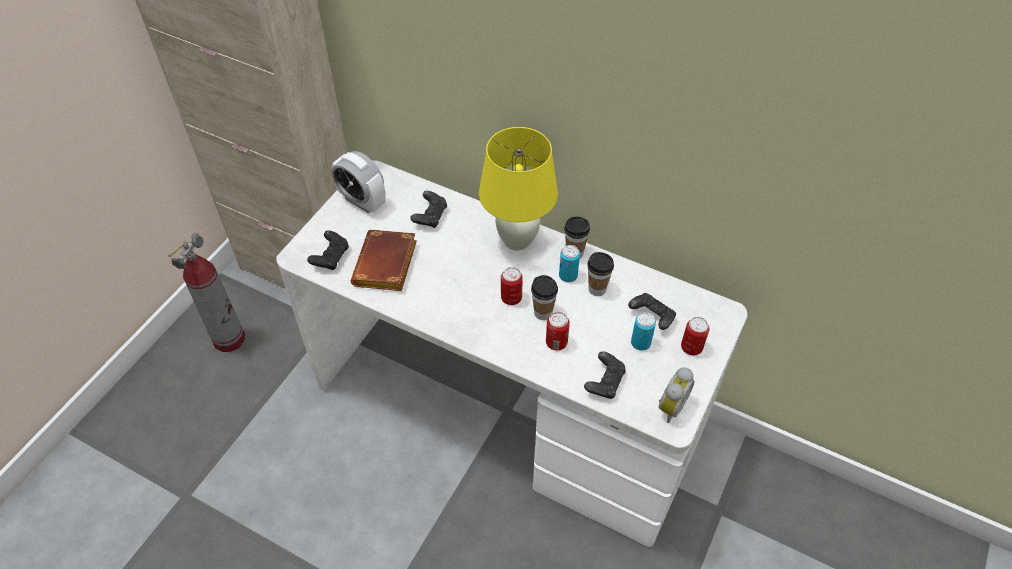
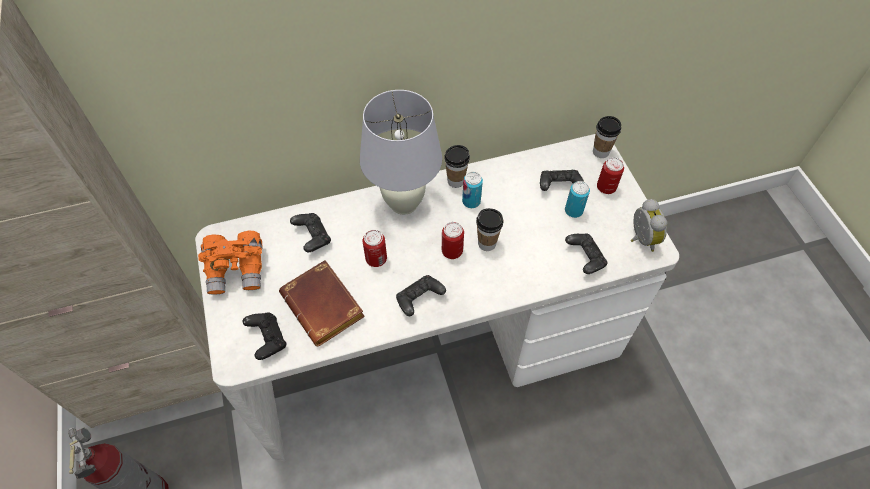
camera: 45 degrees left, 5 degrees up
(362, 201) = (237, 270): alarm clock -> orange binoculars
(449, 311) = (419, 300): none -> black game controller
(517, 240) = (404, 204): yellow table lamp -> white table lamp
(556, 343) = (522, 258): can -> can (376, 259)
(597, 289) = (502, 195): cup -> cup (600, 152)

